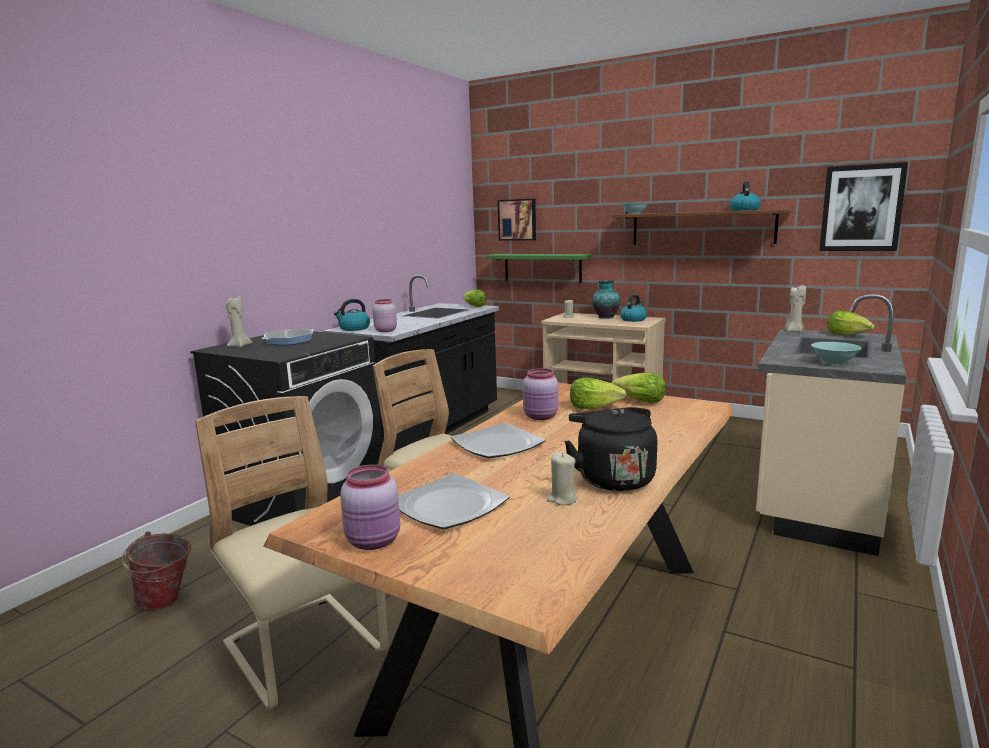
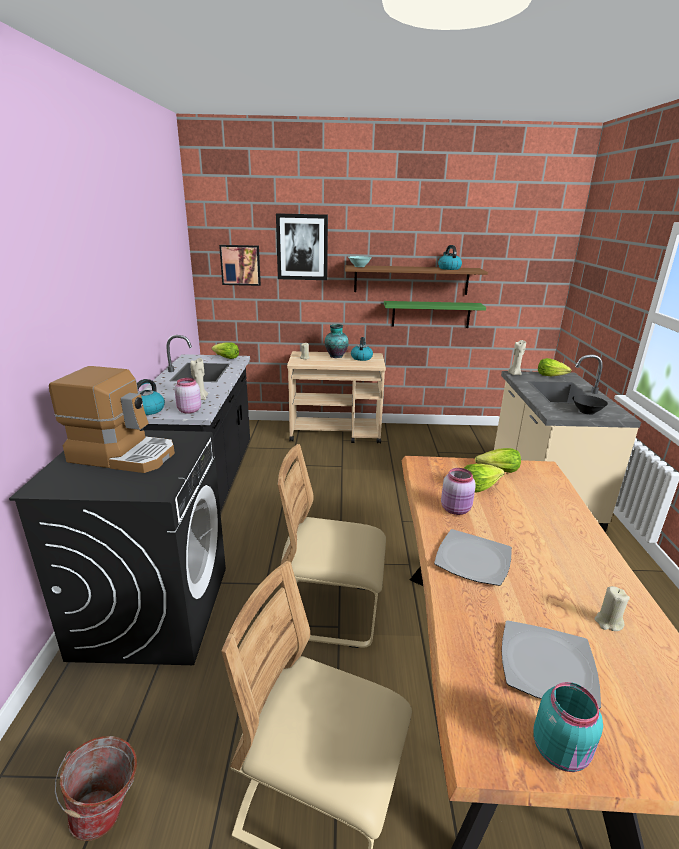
camera: 30 degrees left, 10 degrees up
(239, 346) = (69, 475): beige candle -> beige candle (200, 398)
(289, 341) = (124, 455): frying pan -> coffee machine
(374, 541) = (561, 750): pink jar -> turquoise jar
(542, 267) = (268, 310): green shelf -> green shelf (431, 314)
(612, 478) = (603, 580): black kettle -> none
(833, 362) = (586, 412): turquoise bowl -> black bowl
(861, 208) = (525, 270): picture -> picture (302, 247)

